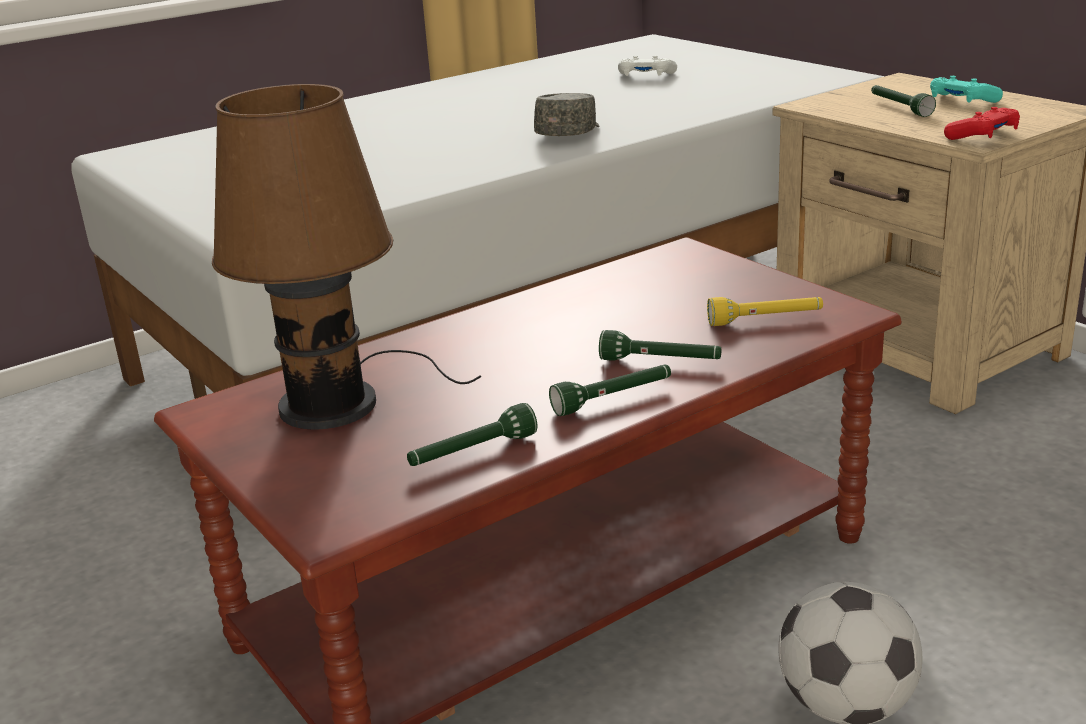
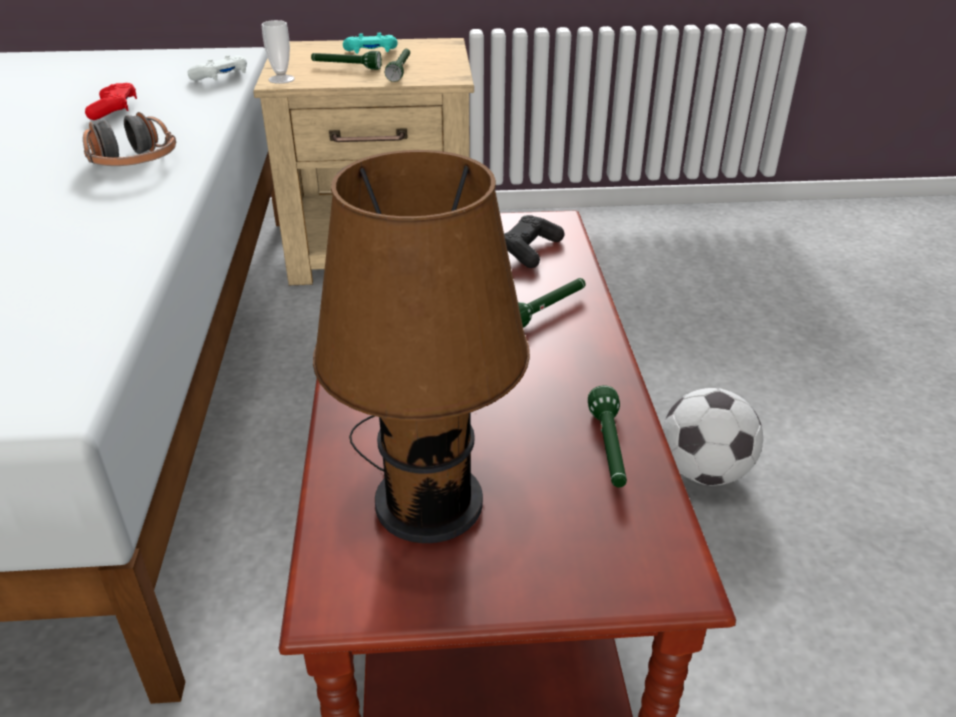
camera: 60 degrees left, 10 degrees up
(570, 133) = (133, 163): grey cap -> headphones
(613, 399) = (585, 352): green flashlight -> green flashlight (400, 71)
(645, 76) = (63, 93): white game controller -> white game controller (222, 77)
(765, 320) = (530, 250): yellow flashlight -> black game controller
(815, 104) = (281, 79): none -> cup
(983, 135) = (444, 73): red game controller -> red game controller (114, 110)

